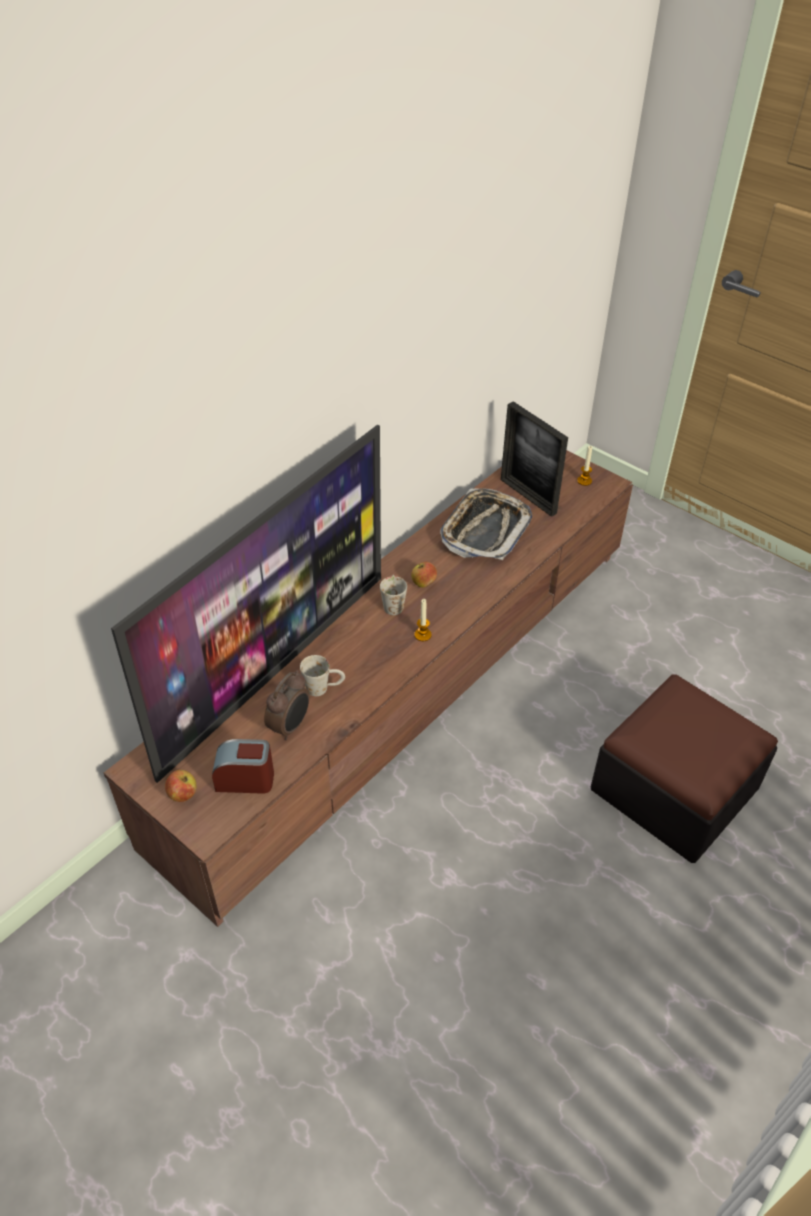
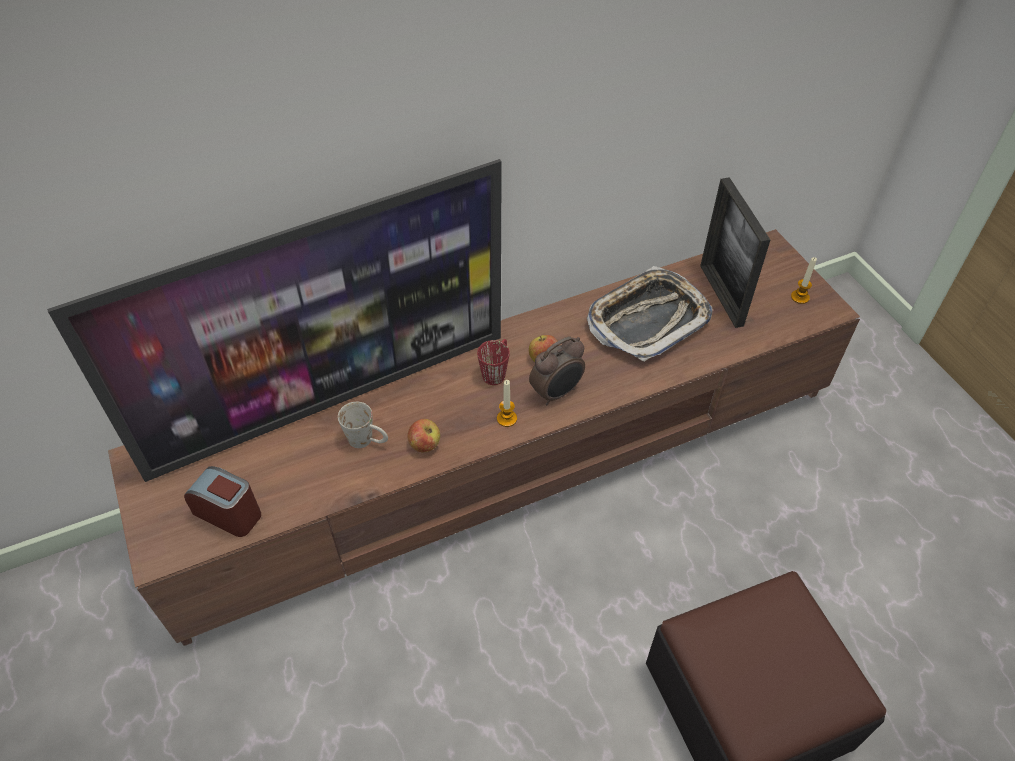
camera: 25 degrees right, 5 degrees up
(183, 794) = (162, 504): apple -> apple (425, 444)
(290, 726) = (308, 471): alarm clock -> alarm clock (557, 393)
(393, 603) = (496, 371): white mug -> red mug

